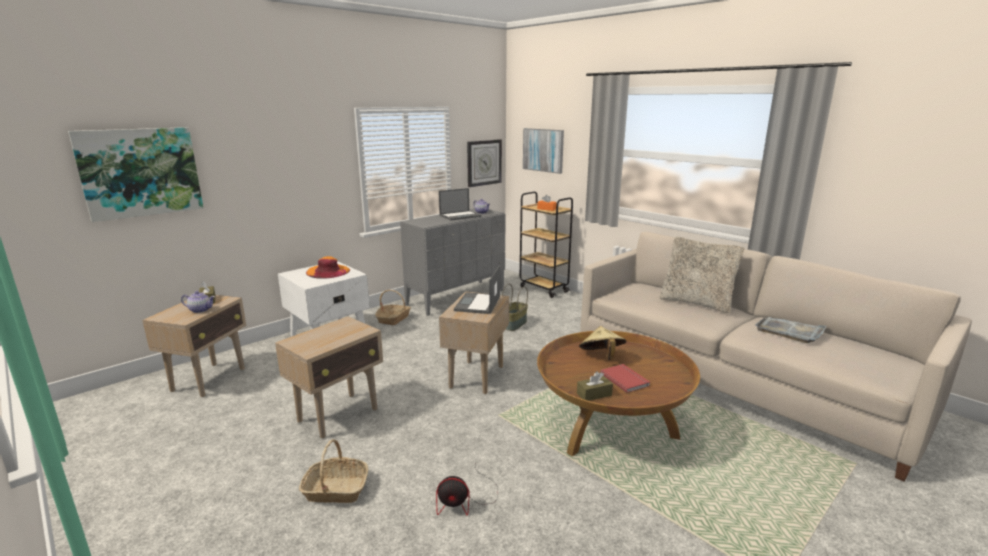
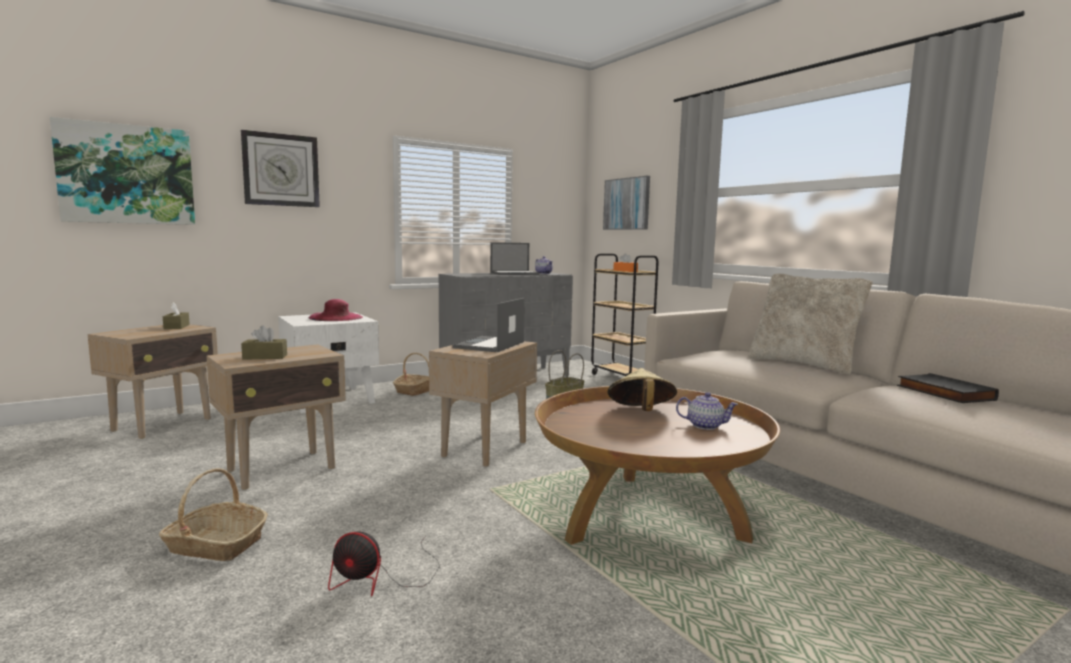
camera: 10 degrees right, 10 degrees down
(200, 310) = (158, 332): teapot -> teapot (705, 426)
(328, 271) = (336, 317): orange hat -> pink hat
(484, 162) = (556, 221): wall clock -> wall clock (281, 170)
(594, 394) = (604, 445): brown tissue box -> brown tissue box (265, 357)
(625, 379) = (662, 435): red book -> none
(790, 331) = (943, 393): grey tray -> black book

